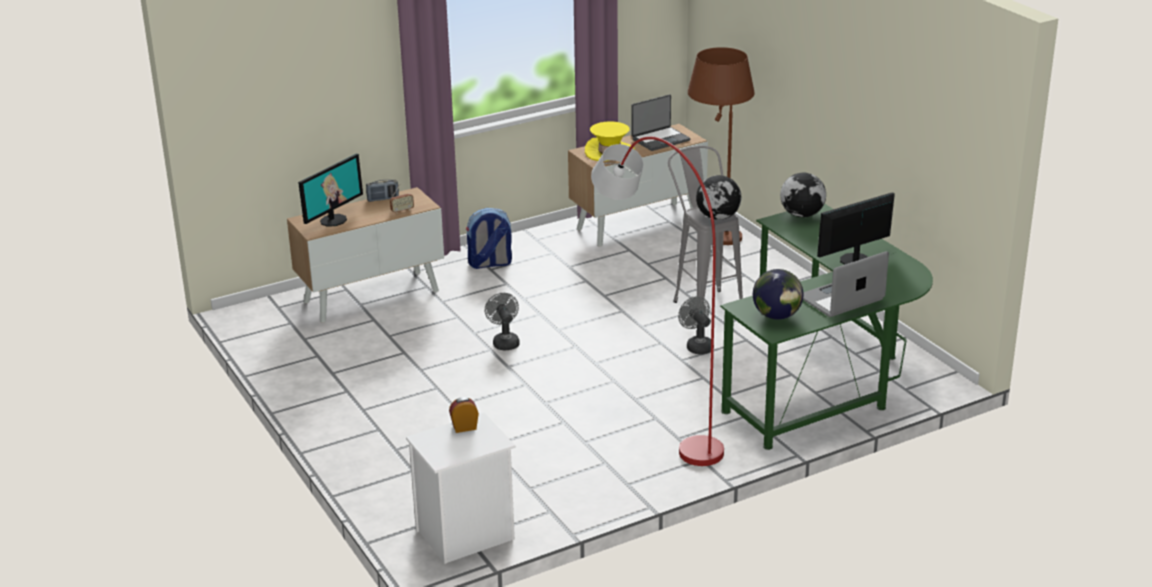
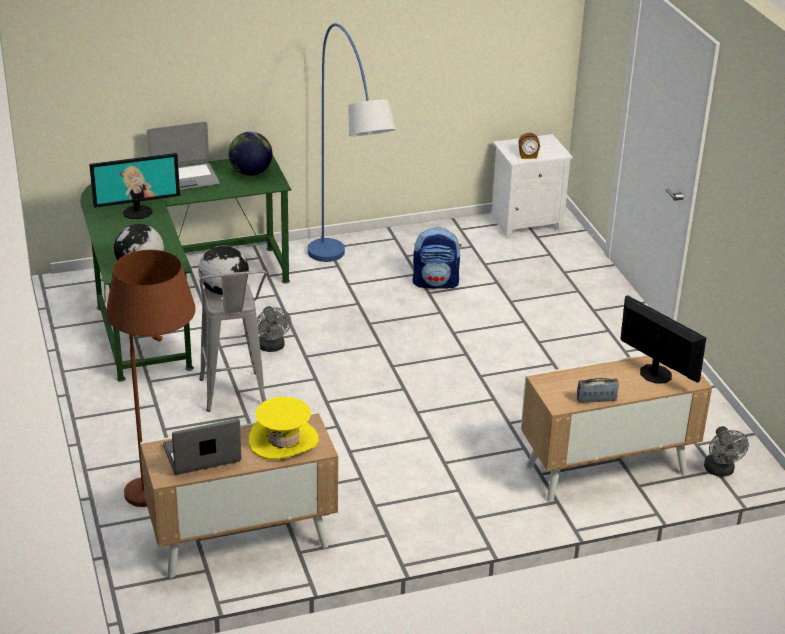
camera: 170 degrees left, 5 degrees up
(333, 220) = (655, 374): monitor -> monitor turned 90 degrees clockwise
(402, 210) = (572, 376): radio -> none
(490, 264) = (457, 499): backpack -> backpack (436, 283)
(504, 342) = (463, 382): grey fan -> grey fan (720, 471)
(654, 414) = (348, 288): red floor lamp -> blue floor lamp

